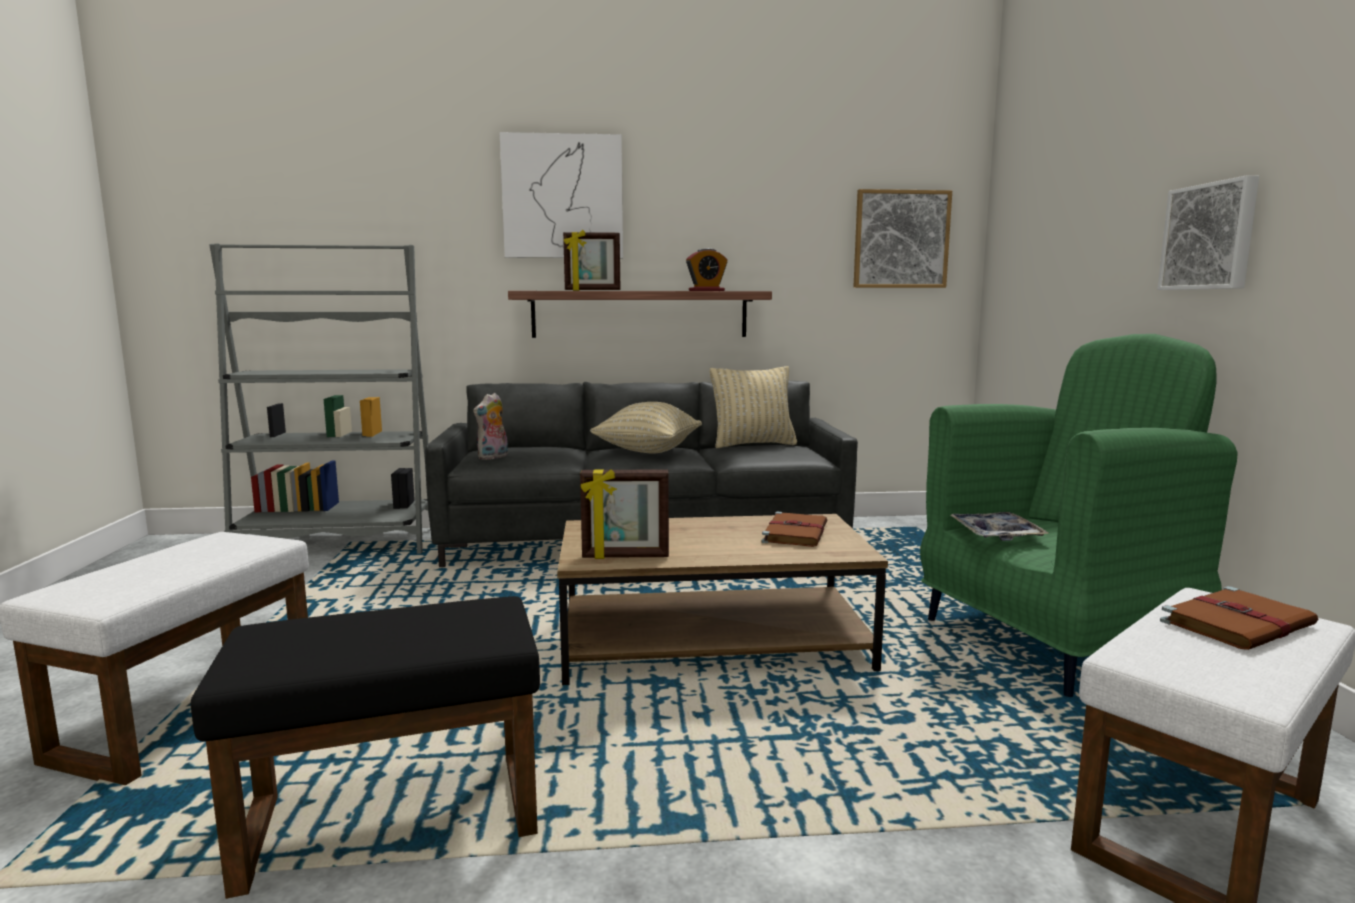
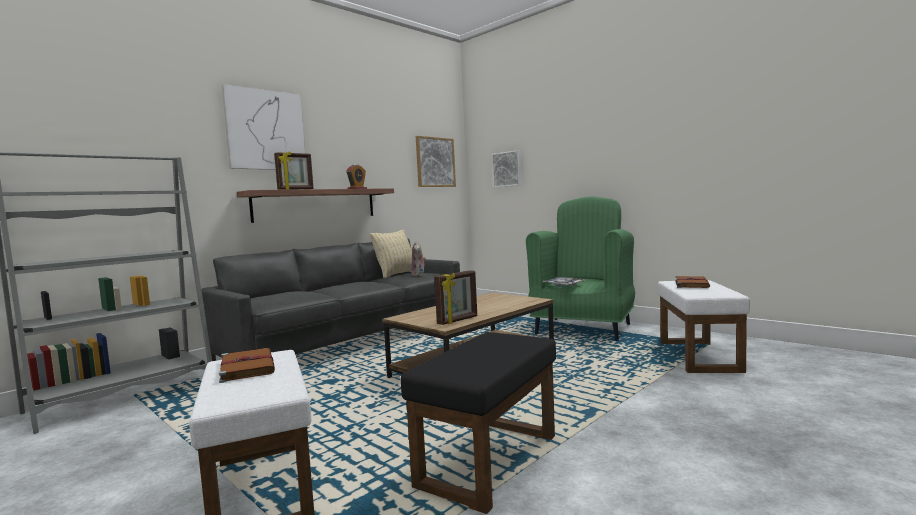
camera: 40 degrees left, 5 degrees down
(493, 457) = (274, 300): plush toy -> plush toy (419, 275)
(647, 451) = (353, 284): beige pillow -> none
(795, 532) = (497, 300): brown book -> brown book (247, 367)
(1210, 237) = (600, 158): picture -> picture (507, 169)

